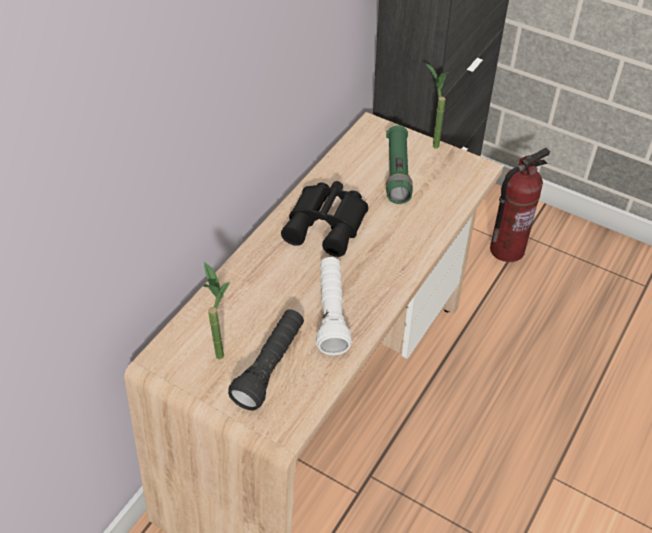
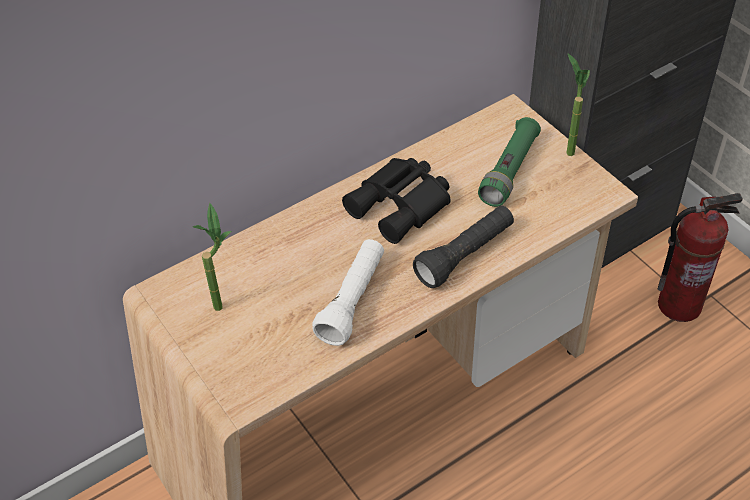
camera: 25 degrees right, 0 degrees up
(270, 366) = (261, 334): black flashlight -> black flashlight (465, 255)

